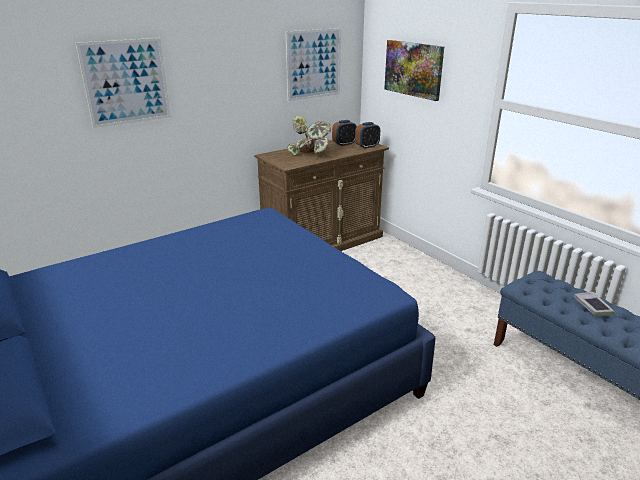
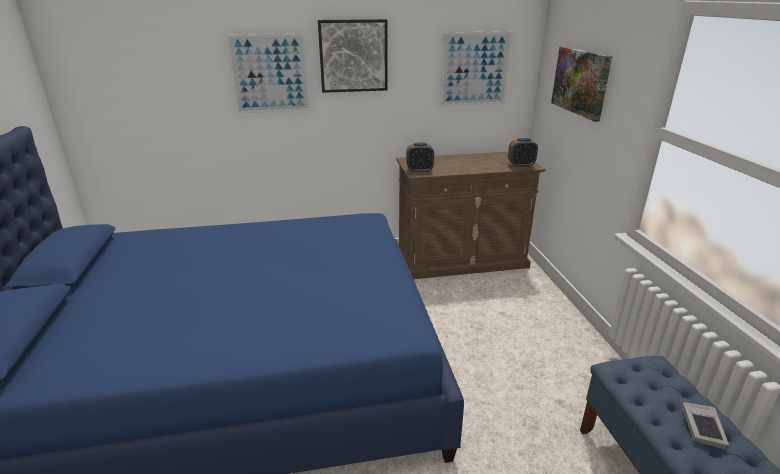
camera: 25 degrees right, 0 degrees up
(208, 58) = (353, 56): none -> picture
(310, 153) = (452, 164): potted plant -> none
(344, 144) = (498, 159): alarm clock -> alarm clock (419, 170)

